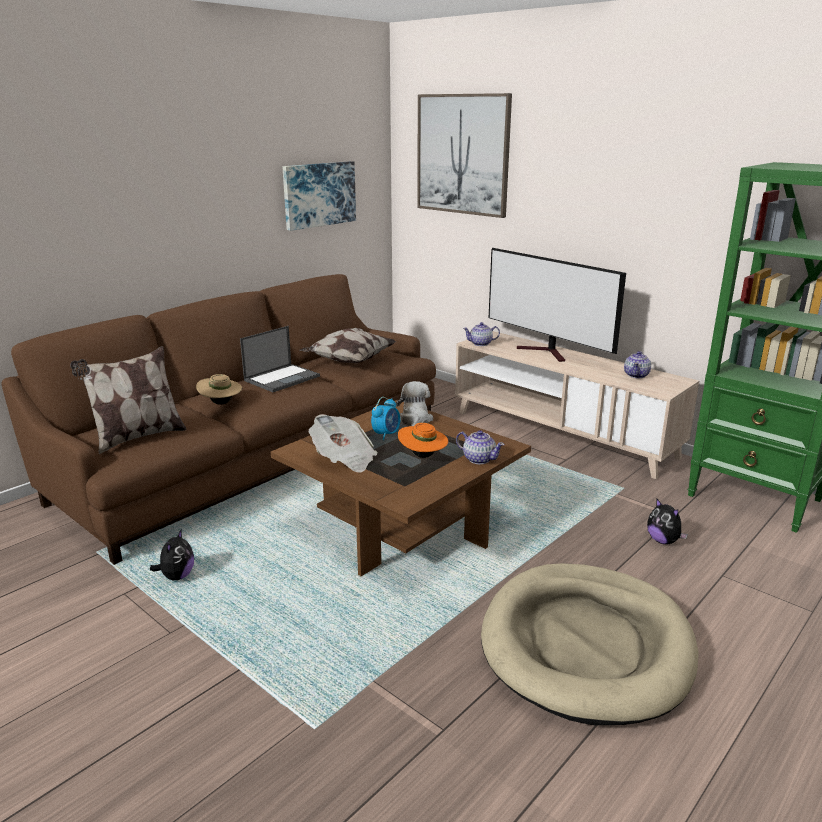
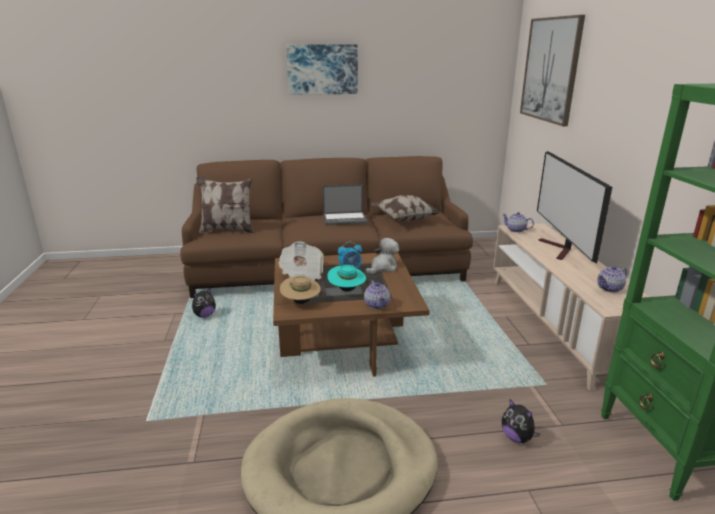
camera: 40 degrees right, 0 degrees up
(221, 403) = (291, 224): beige hat -> beige hat (301, 302)
(319, 194) = (437, 96): picture -> picture (322, 69)
(423, 456) = (346, 290): orange hat -> turquoise hat
(663, 541) = (517, 437): plush toy -> plush toy turned 45 degrees counterclockwise

